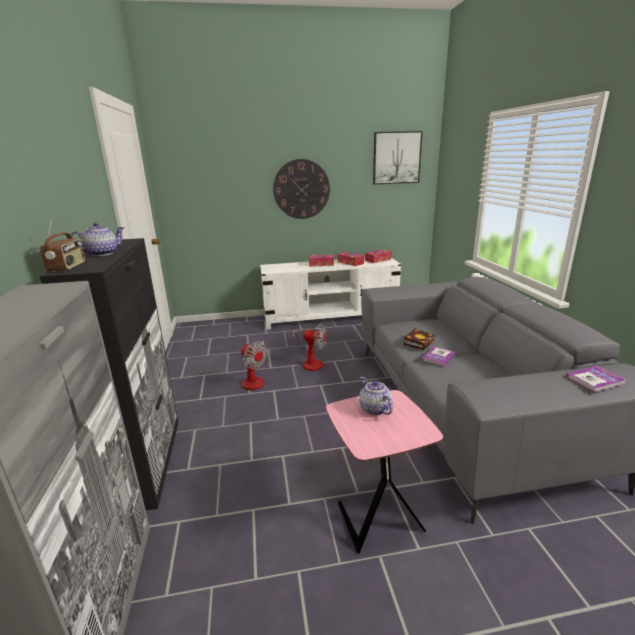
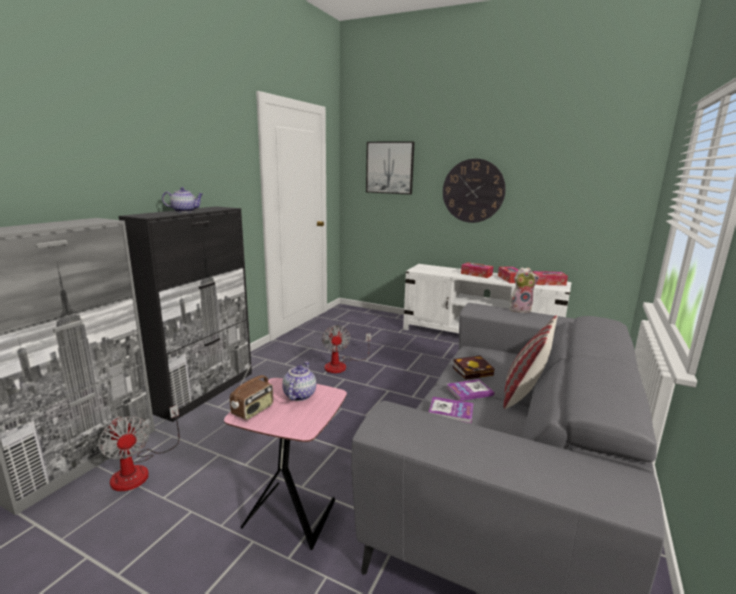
camera: 35 degrees right, 5 degrees down
(68, 267) = (143, 214): radio -> radio (253, 411)
(310, 362) = (405, 368): fan -> fan (139, 470)
(396, 158) = (598, 162): picture -> picture (390, 167)
(406, 285) = (520, 309): none -> plush toy
(465, 346) = (524, 393): none -> pillow
(595, 380) = (551, 465): book -> book (451, 411)

